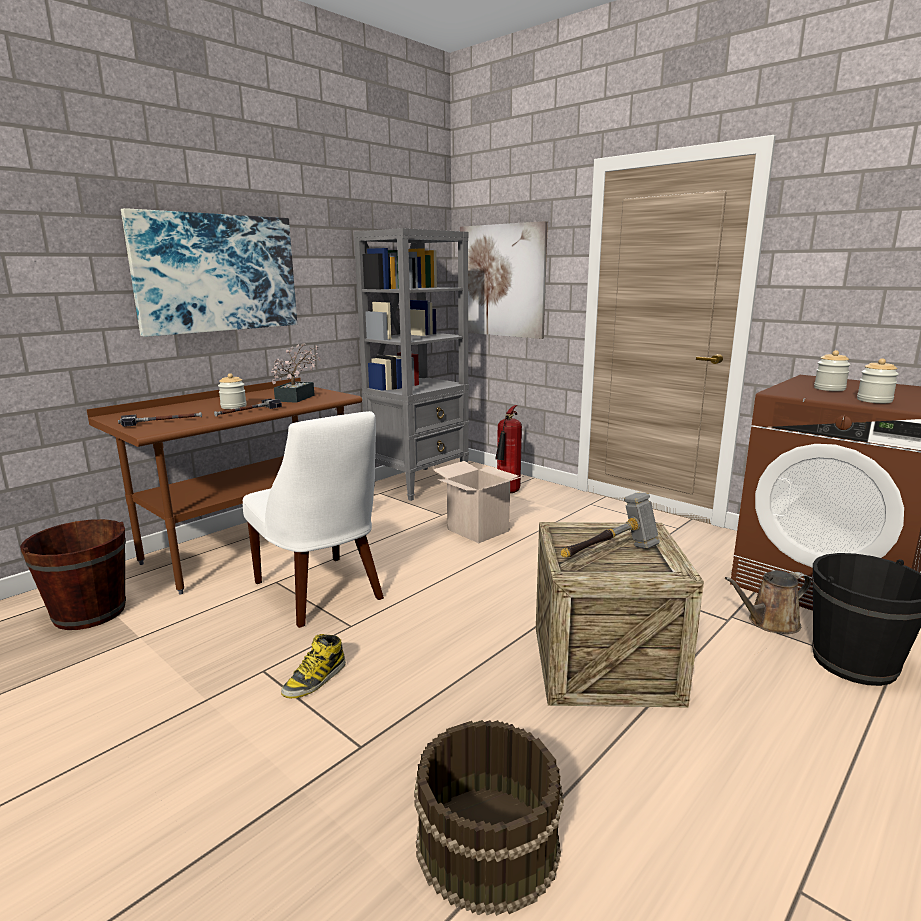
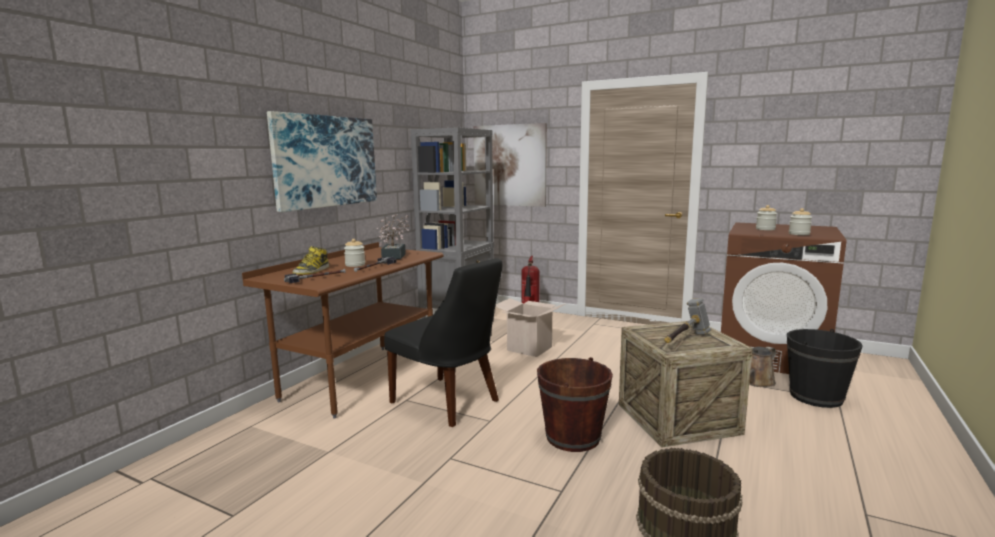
camera: 15 degrees left, 5 degrees down
(89, 612) = (267, 441): brown bucket -> brown bucket (572, 437)
(315, 679) = (494, 457): boot -> boot (312, 271)
(321, 593) = (448, 402): white chair -> black chair

